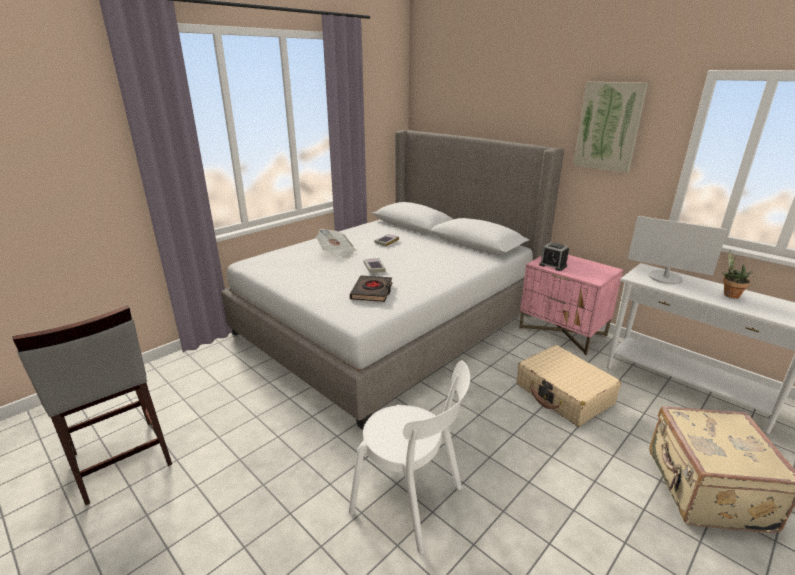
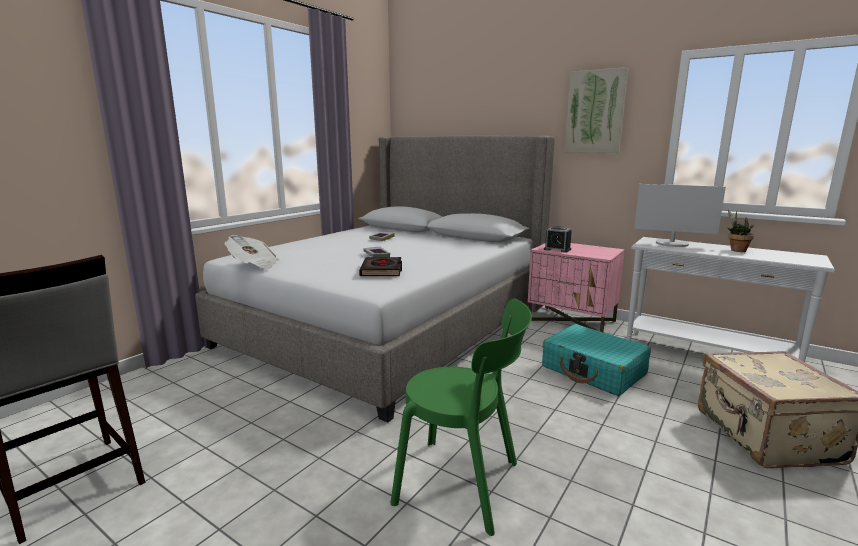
camera: 10 degrees left, 10 degrees down
(337, 254) = (331, 247): newspaper -> newspaper (254, 265)
(411, 502) = (464, 484): white chair -> green chair
(564, 394) = (593, 371): beige suitcase -> turquoise suitcase

